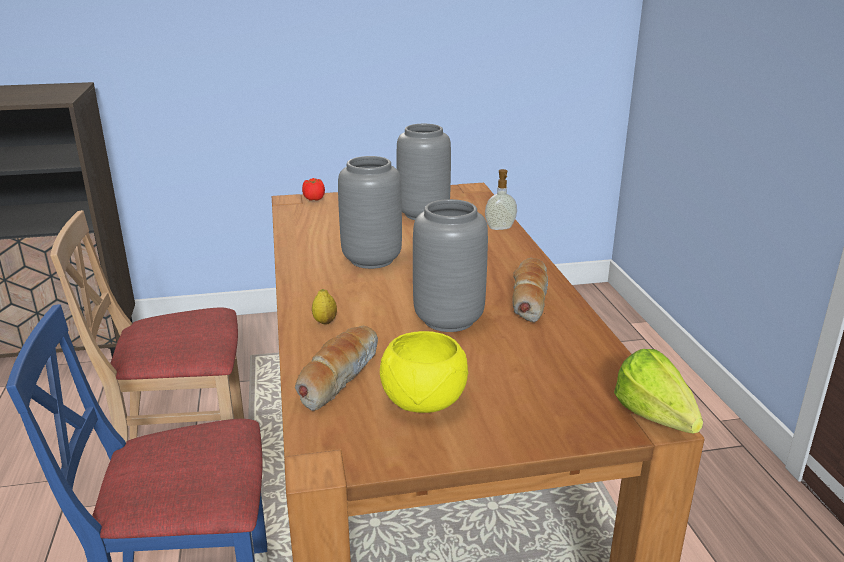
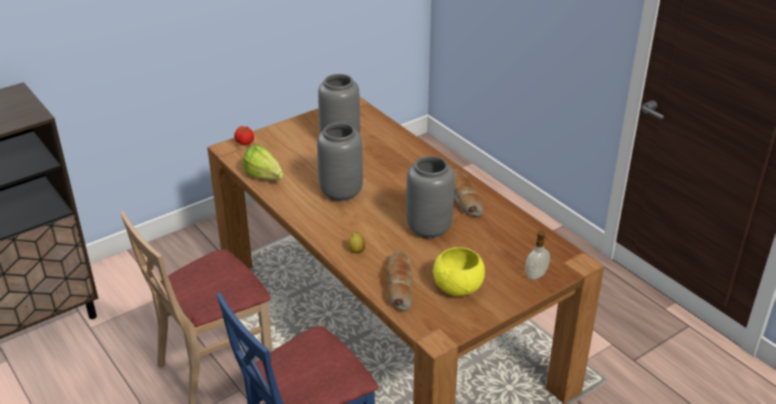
camera: 25 degrees left, 10 degrees up
(500, 228) = (403, 141): soap dispenser -> soap dispenser (536, 275)
(658, 423) = (579, 264): lettuce -> lettuce (266, 178)

